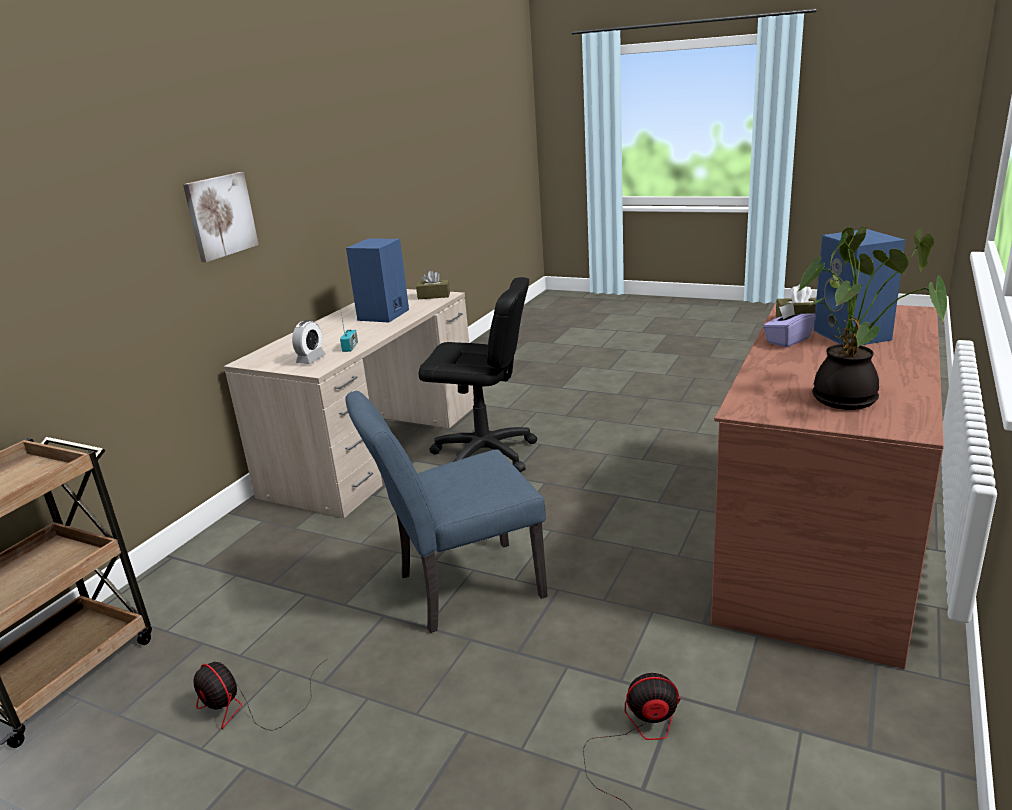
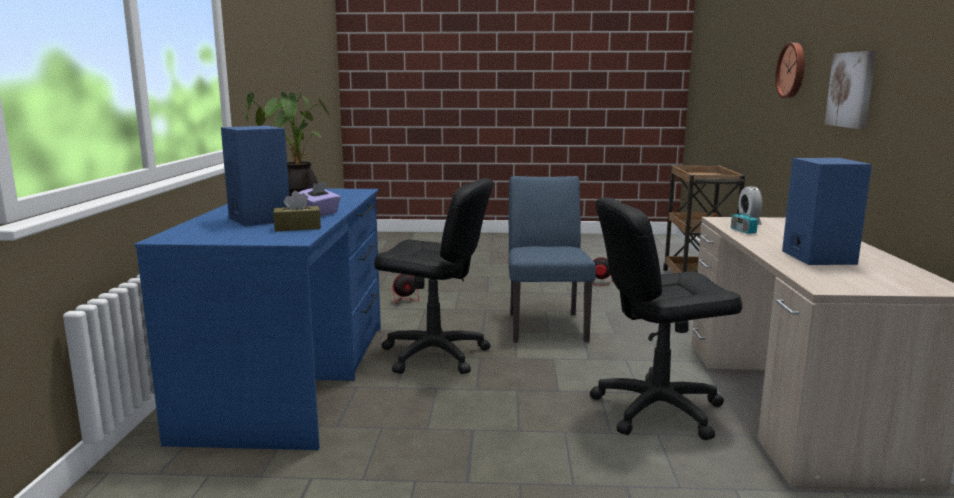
camera: 155 degrees right, 10 degrees down
(79, 226) = (793, 70): none -> wall clock
(434, 296) = (840, 285): brown tissue box -> none
(459, 588) = (546, 324): blue chair -> blue chair turned 45 degrees counterclockwise
(644, 550) = (434, 355): none -> black office chair
(821, 542) = (293, 376): brown desk -> blue desk

